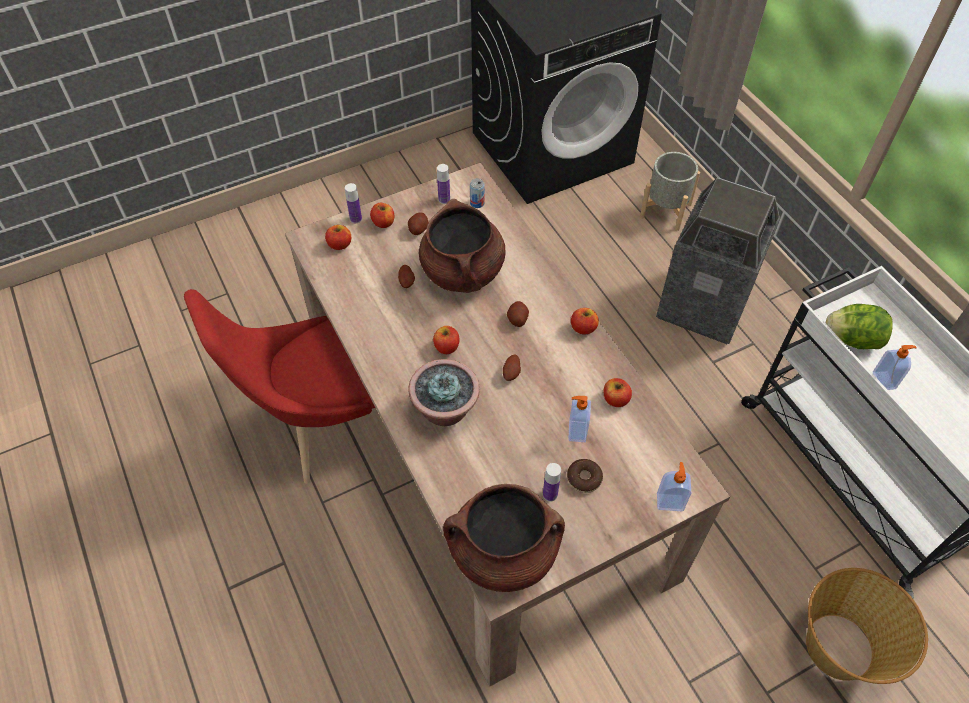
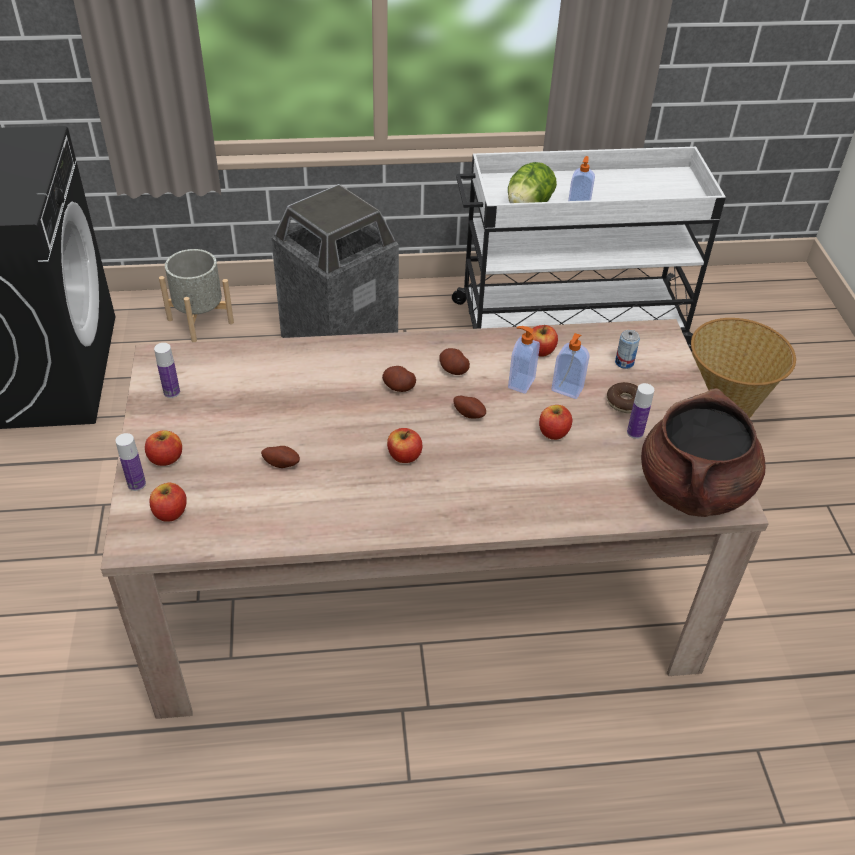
camera: 70 degrees left, 10 degrees down
(327, 429) = (300, 743): red chair -> none
(418, 229) = (203, 429): potato -> potato (453, 370)
(445, 410) = (493, 483): potted plant -> none
(463, 272) = (300, 410): brown cooking pot -> none
(477, 203) = (201, 366): can -> can (624, 363)
(583, 328) = (439, 343): apple -> apple (553, 432)
(669, 501) = (670, 355): soap dispenser -> soap dispenser (520, 383)

